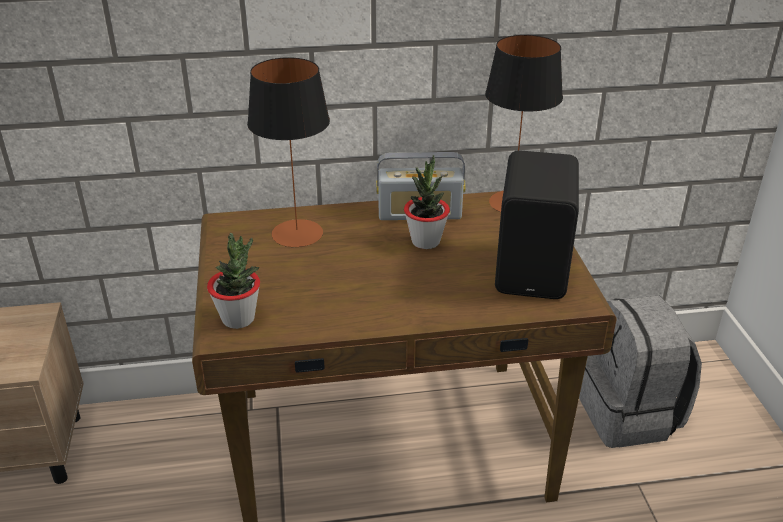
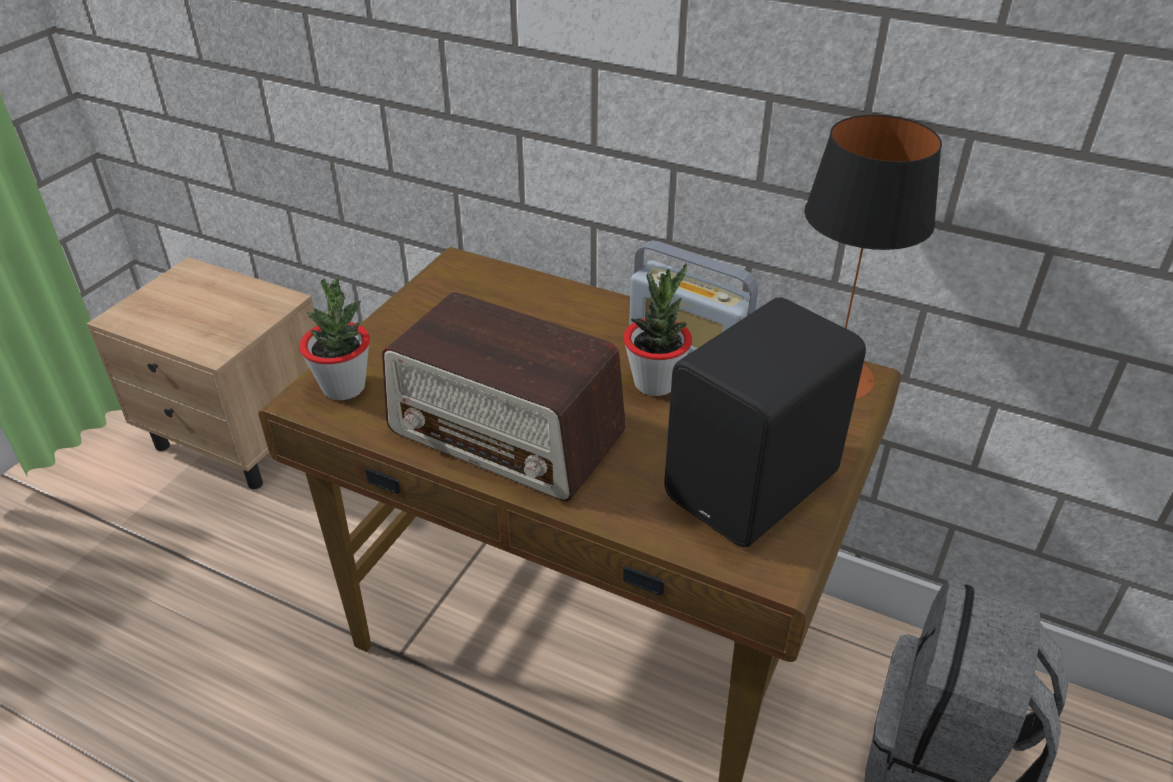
camera: 35 degrees right, 5 degrees up
(297, 233) = (517, 309): table lamp -> none
(374, 300) = (507, 433): none -> radio

